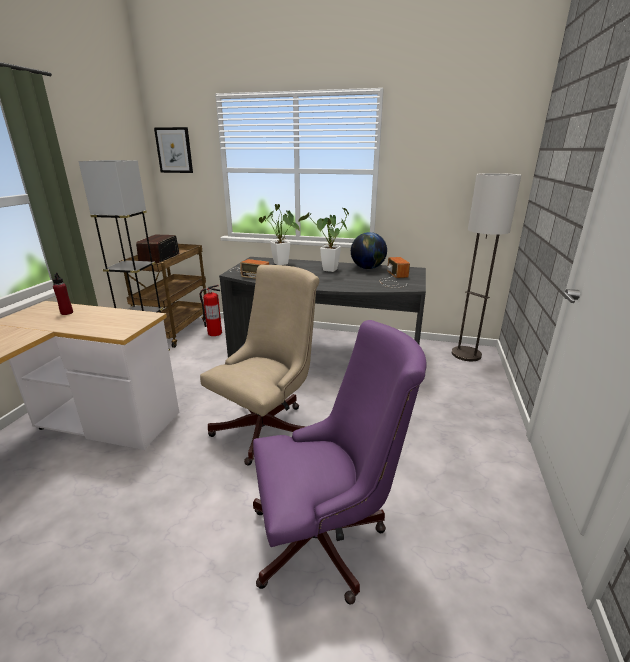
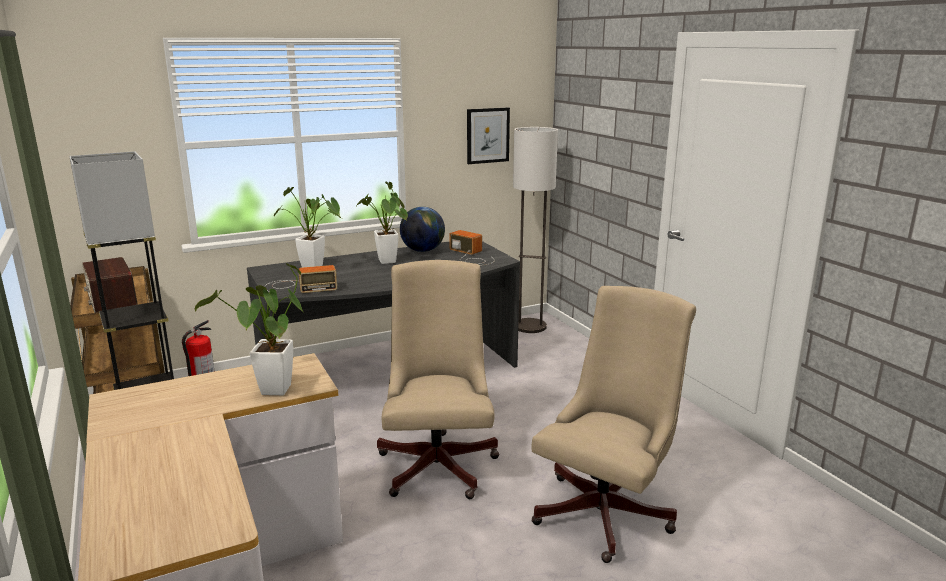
camera: 40 degrees left, 5 degrees down
(67, 313) = (177, 393): red bottle -> none
(94, 329) = (273, 393): none -> potted plant
(174, 150) = (83, 122): picture -> picture (487, 135)
(326, 539) = (608, 510): purple office chair -> beige office chair

